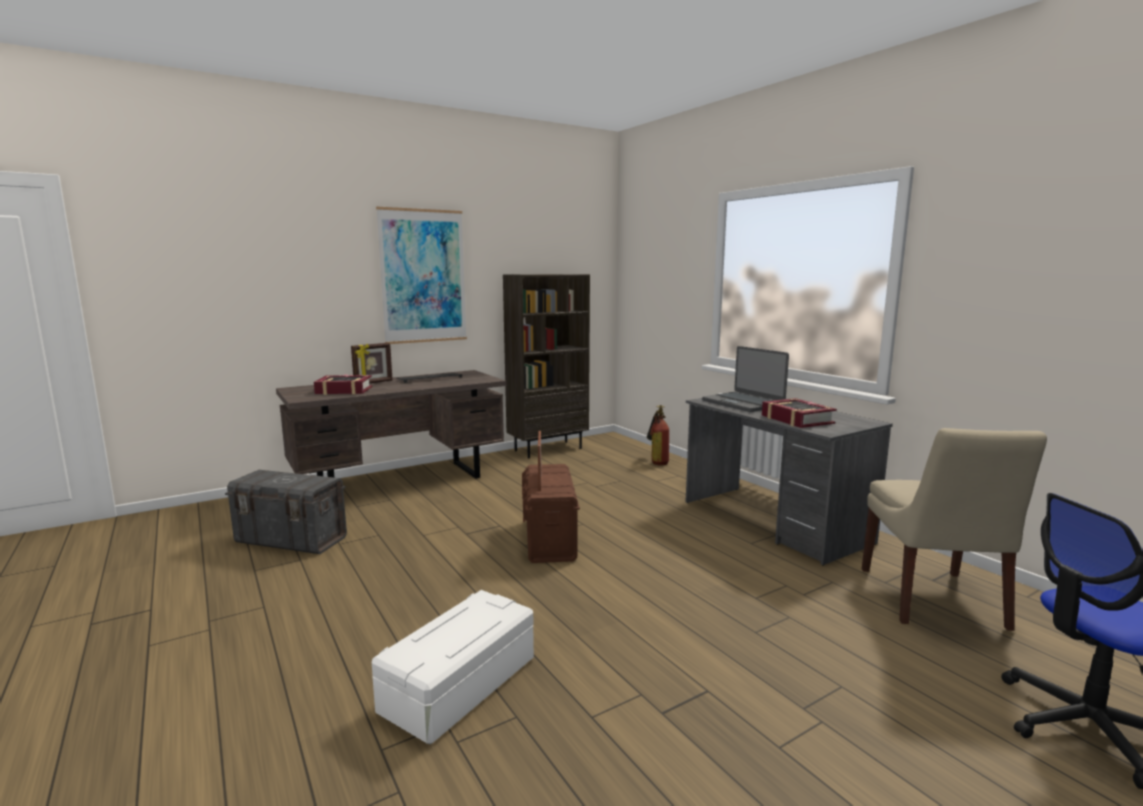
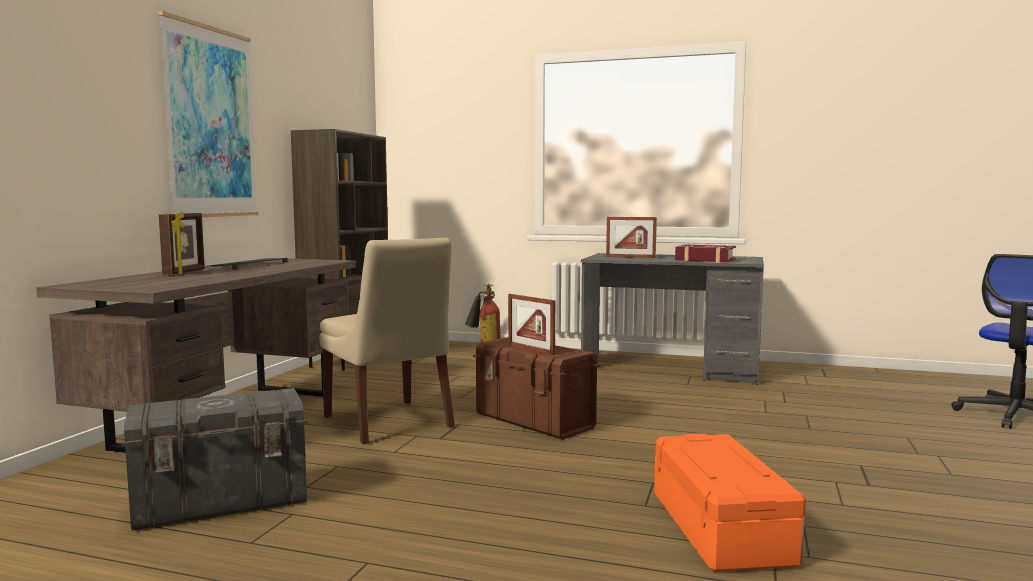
camera: 40 degrees left, 5 degrees down
(344, 390) = (178, 279): book -> none
(460, 685) = (722, 528): white storage box -> orange storage box
(743, 403) = (630, 257): laptop -> picture frame
(933, 600) = (847, 385): beige chair -> beige chair (389, 423)

